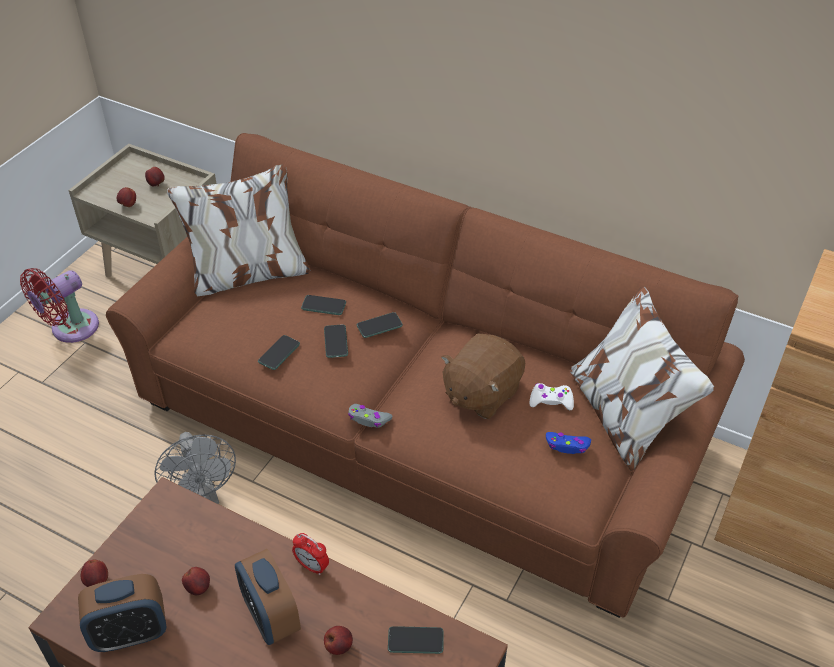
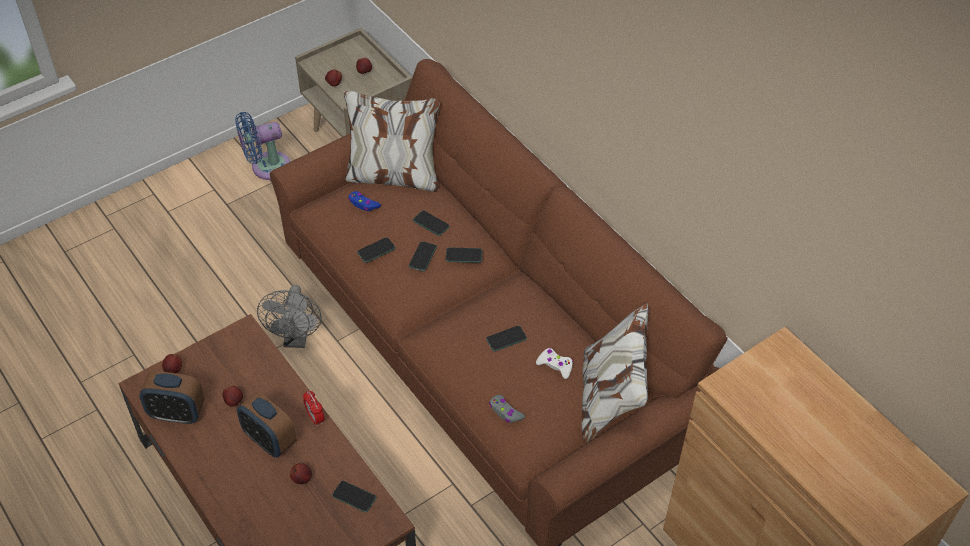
camera: 25 degrees right, 5 degrees up
(70, 329) = (266, 167): red fan -> blue fan
(271, 617) = (269, 440): alarm clock -> alarm clock turned 45 degrees counterclockwise
(369, 419) = (414, 327): grey game controller -> grey game controller (505, 412)
(481, 393) = (506, 339): brown plush toy -> phone
(567, 446) = (544, 405): blue game controller -> blue game controller (363, 204)

